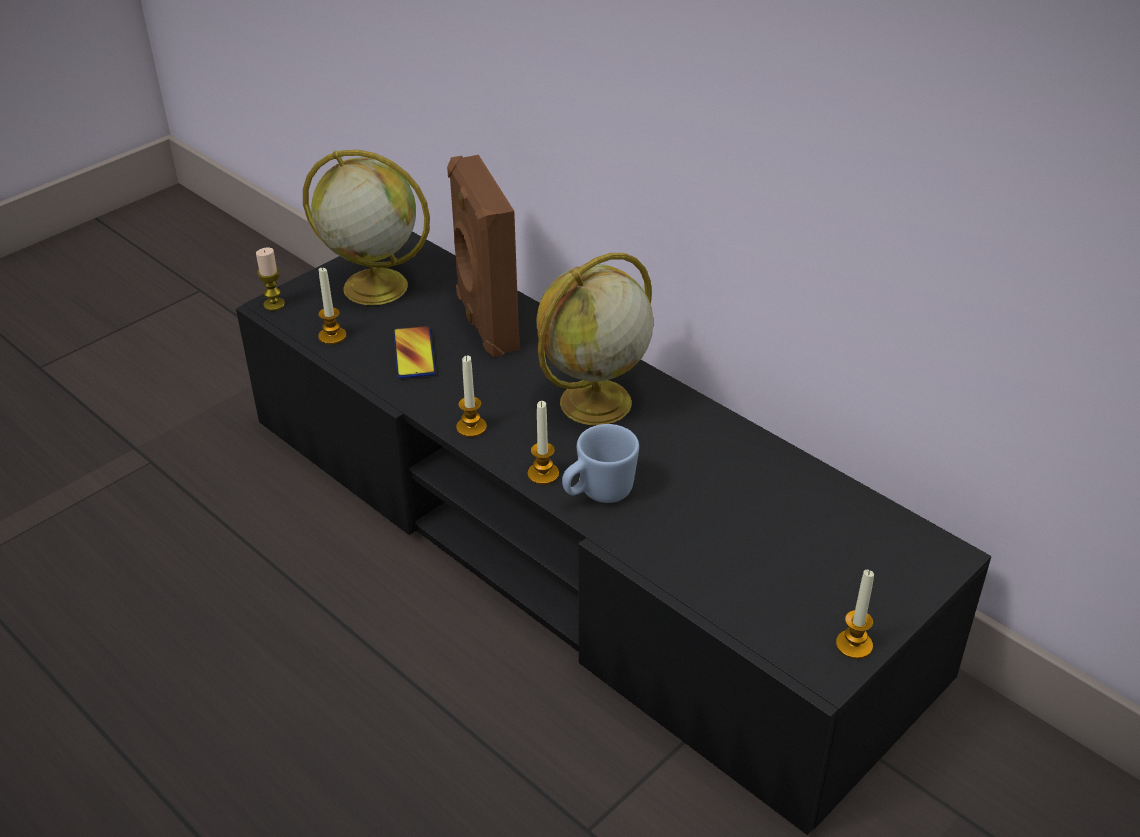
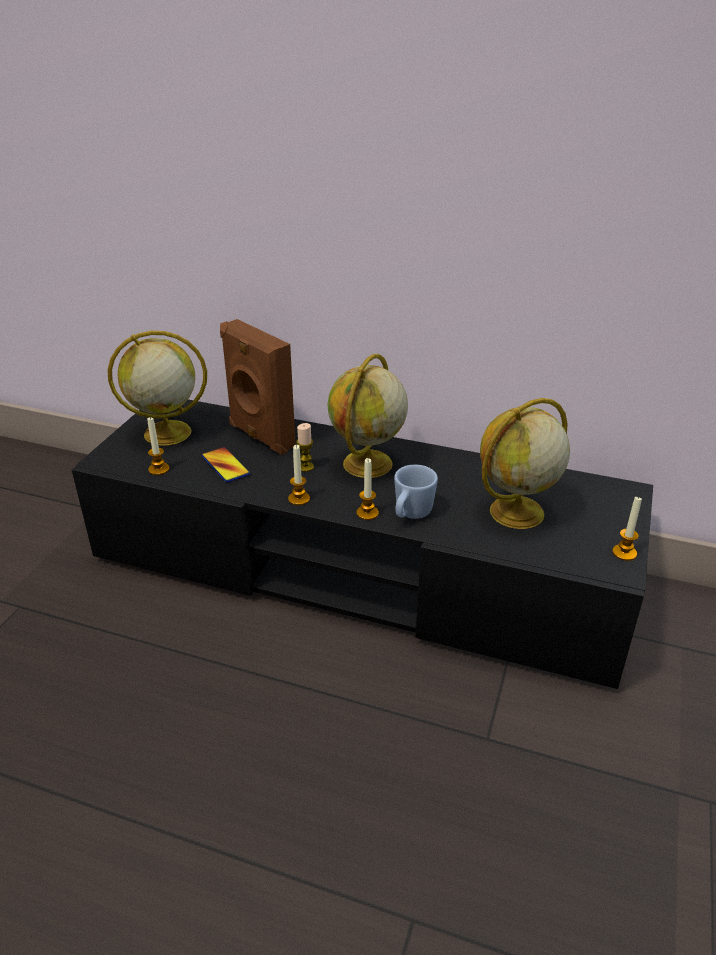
camera: 25 degrees left, 5 degrees down
(274, 304) = (100, 460): candle -> candle (305, 467)
(744, 536) = (515, 513): none -> globe

